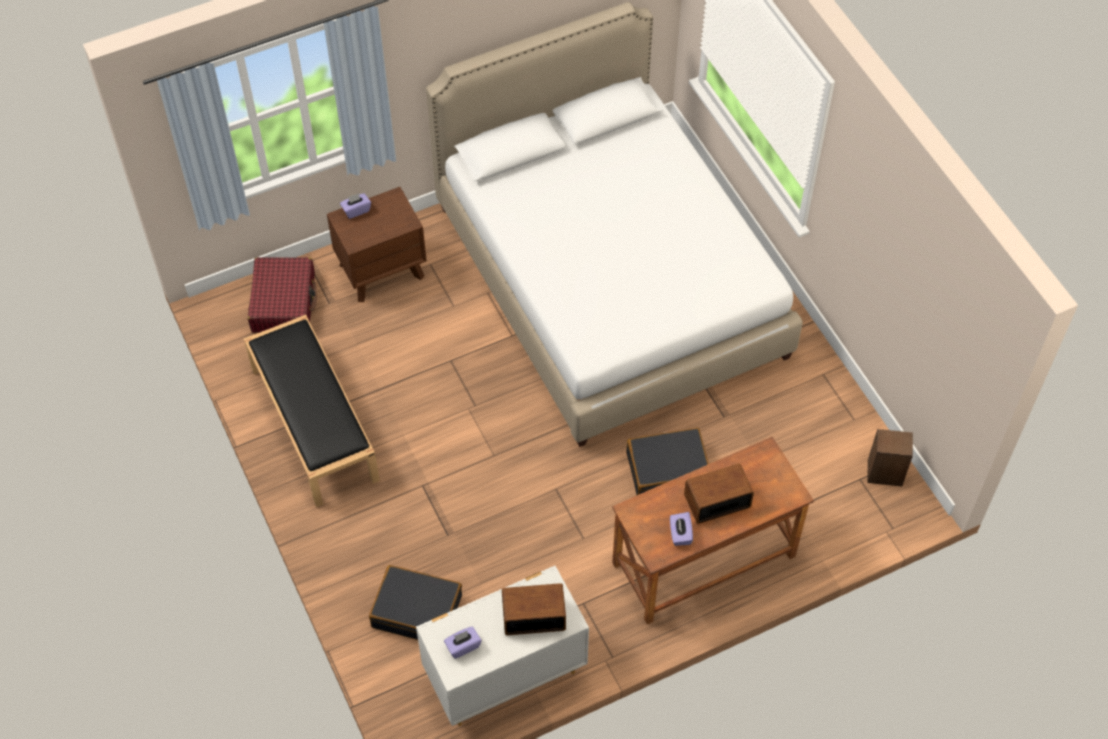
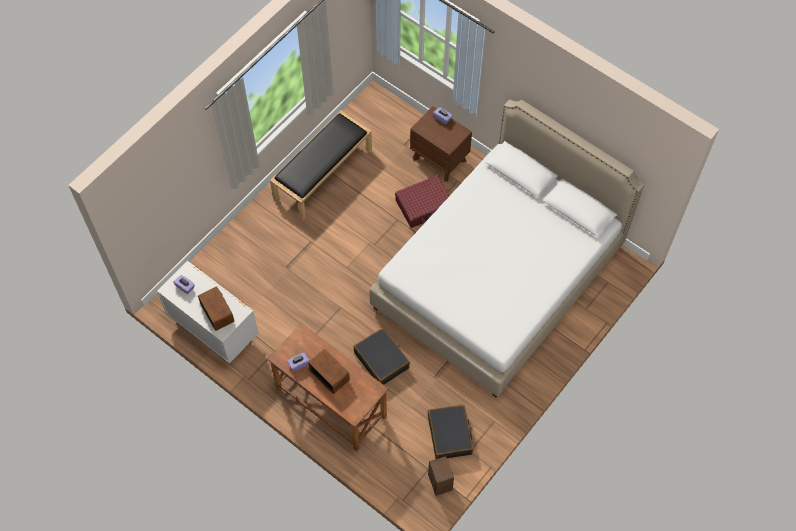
camera: 65 degrees right, 5 degrees up
(284, 302) = (392, 123): red suitcase -> red suitcase (424, 206)
(417, 610) = (234, 272): black suitcase -> black suitcase (450, 435)

